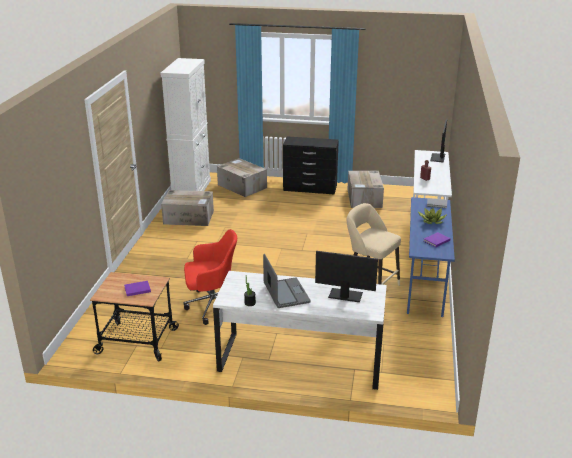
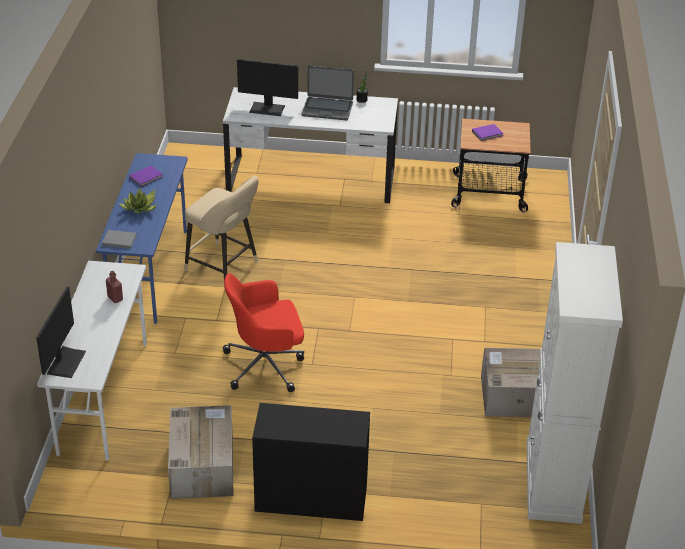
camera: 175 degrees right, 10 degrees up
(212, 305) = (423, 235): red office chair -> red office chair (266, 365)
(241, 186) = (455, 499): cardboard box -> none
(286, 294) = (327, 109): laptop -> laptop turned 60 degrees counterclockwise

